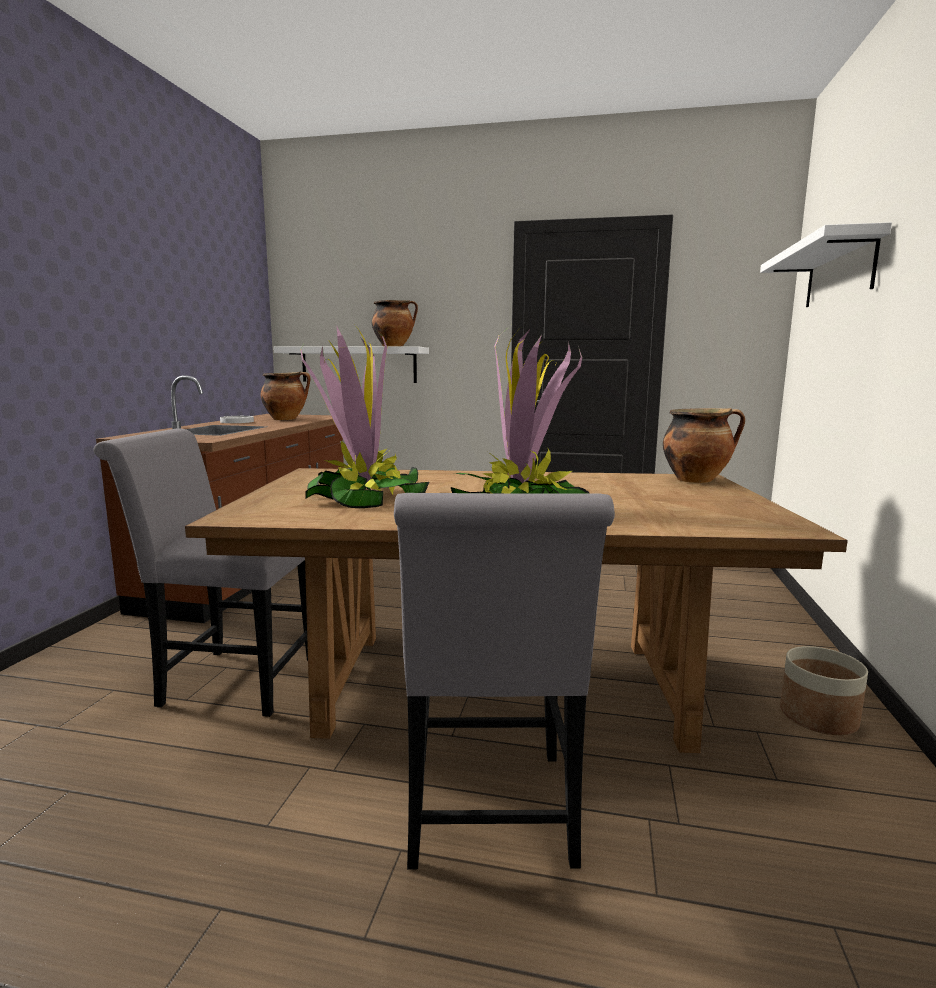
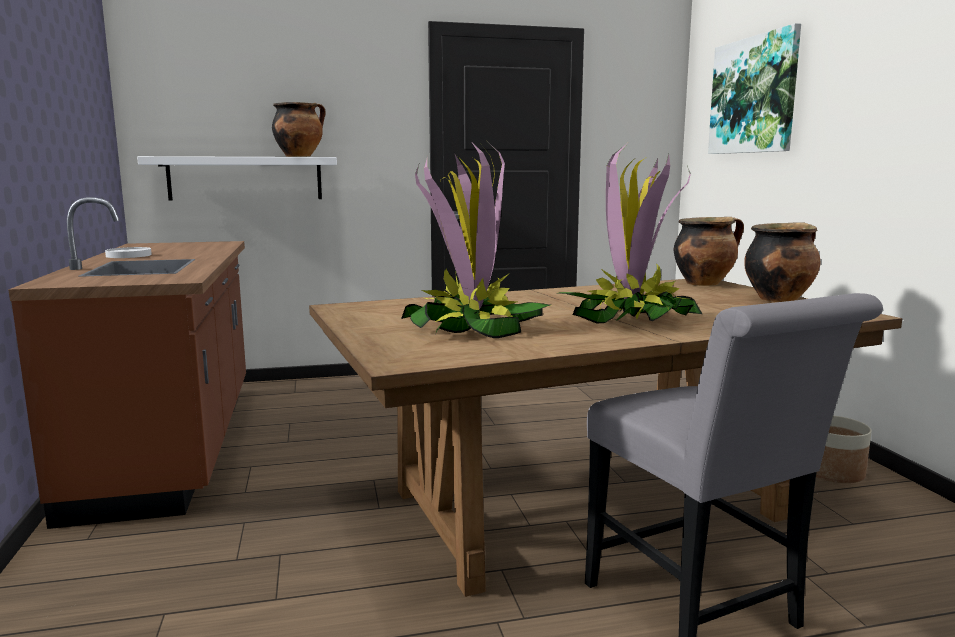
camera: 25 degrees left, 0 degrees up
(229, 680) = (302, 566): grey chair -> none
(286, 419) = (184, 249): cooking pot -> cooking pot (778, 299)
(839, 273) = (753, 95): white shelf -> picture

